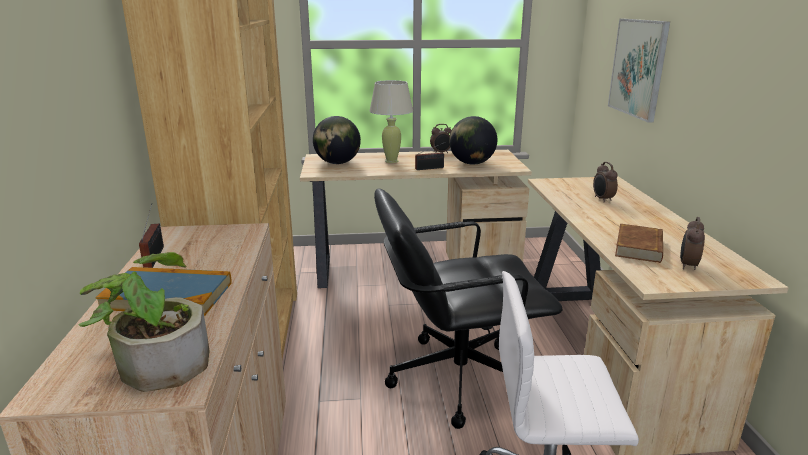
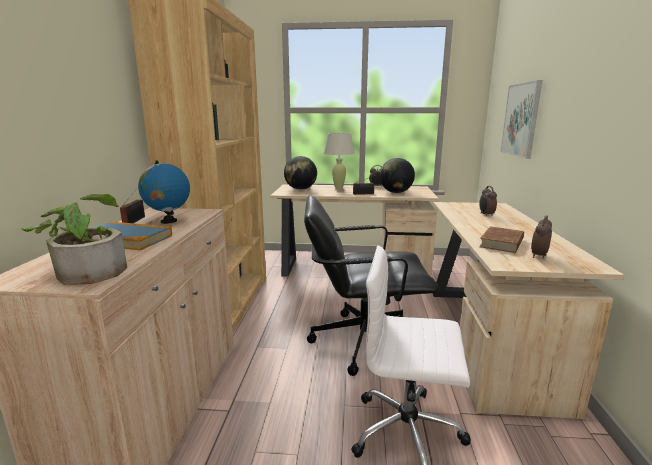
camera: 10 degrees right, 5 degrees down
(206, 254) = (168, 221): none -> globe

